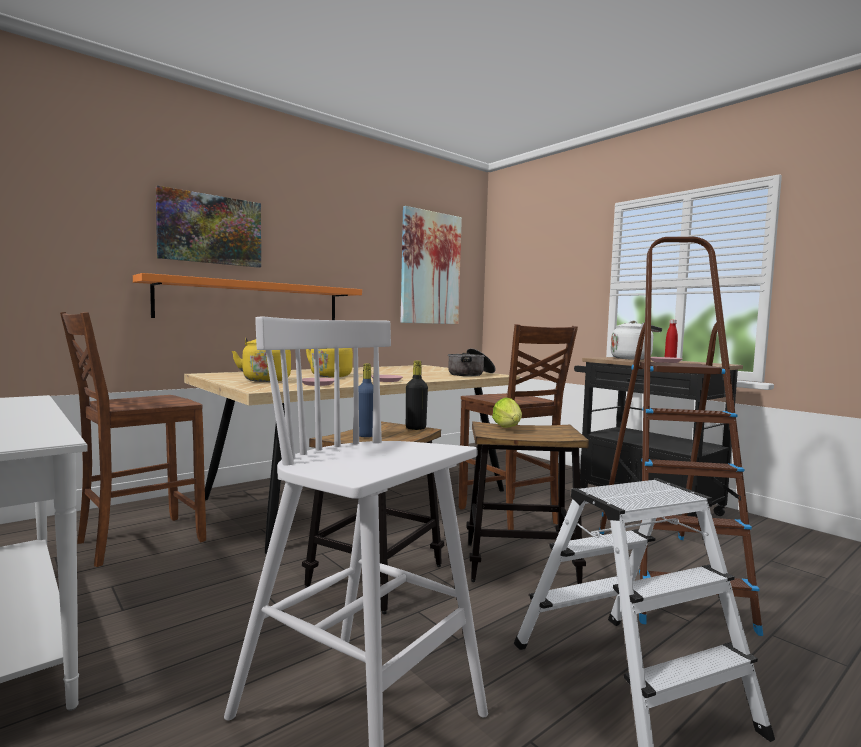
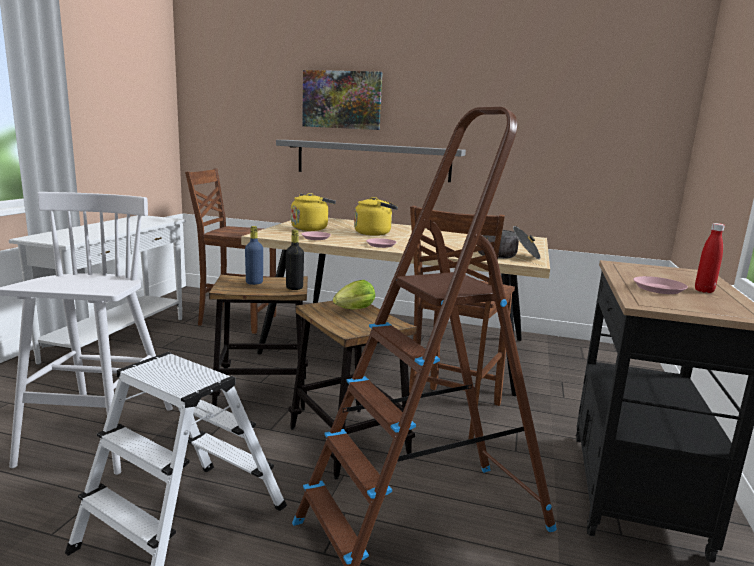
camera: 55 degrees right, 10 degrees up
(252, 302) = (372, 160): orange shelf -> grey shelf
(430, 268) = (589, 121): picture -> none
(633, 359) = (668, 276): white kettle -> none

